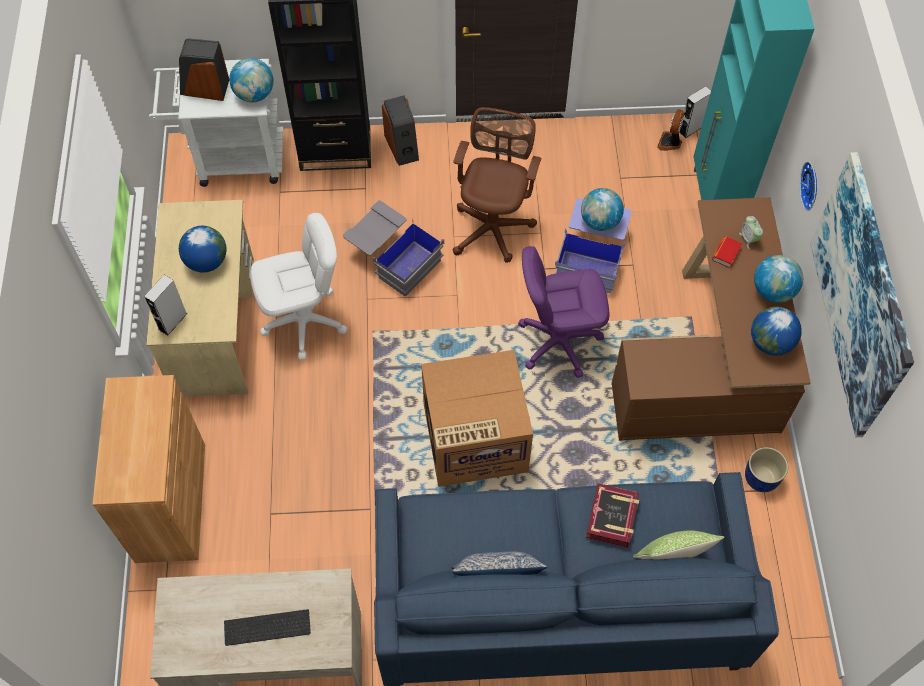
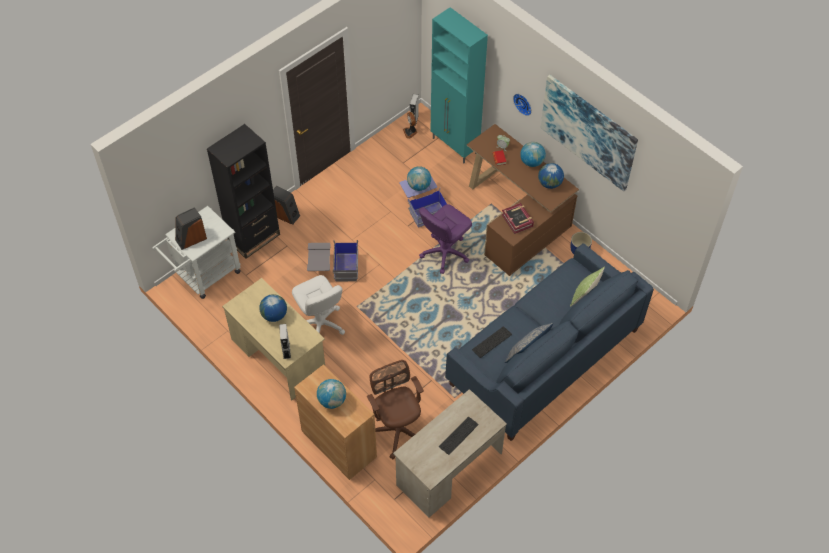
camera: 40 degrees left, 5 degrees down
(254, 94) = (219, 226): globe -> globe (332, 400)
(304, 322) = (320, 324): white office chair -> white office chair turned 120 degrees clockwise
(462, 523) = (492, 343): none -> keyboard
(474, 440) = (448, 320): cardboard box -> none
(493, 226) = (365, 222): brown office chair -> brown office chair (397, 428)
(612, 518) = (548, 297): book -> book (517, 220)

